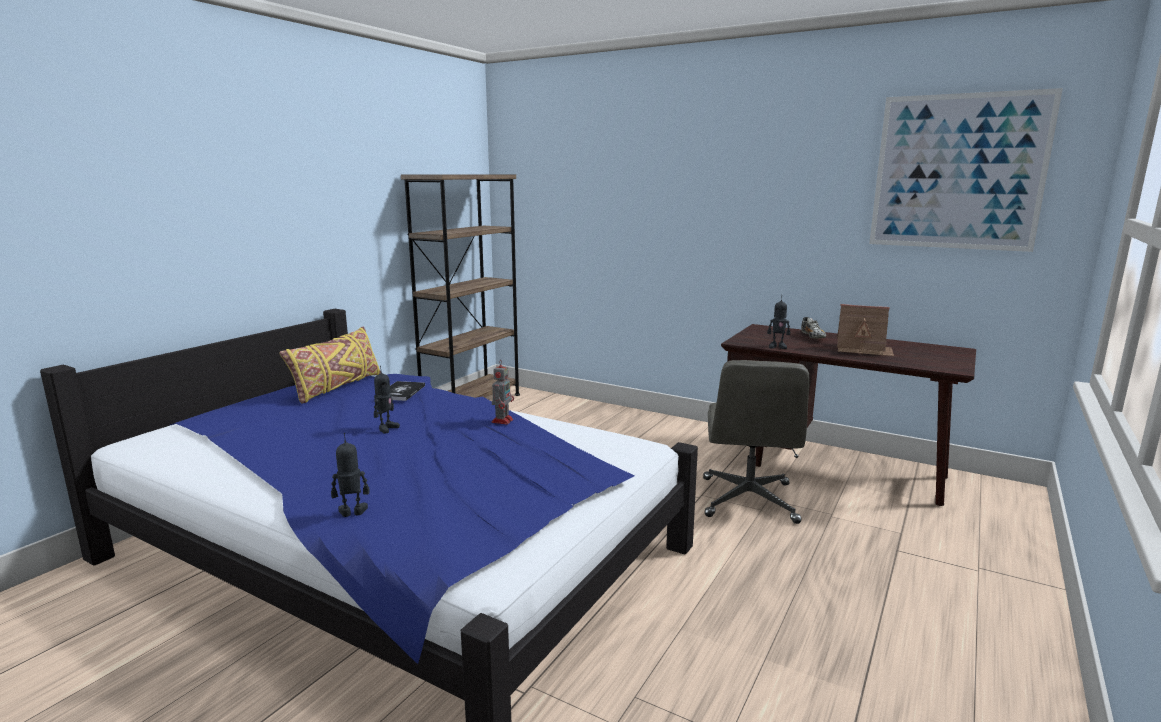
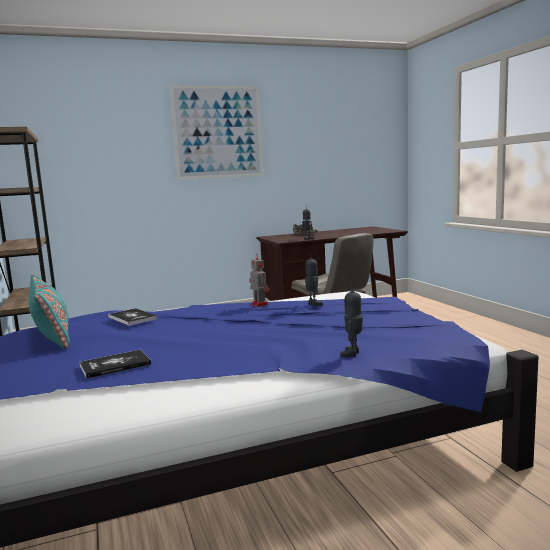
camera: 50 degrees left, 5 degrees down
(266, 432) = (115, 365): none -> book
(337, 387) = (52, 336): yellow pillow -> turquoise pillow
(386, 428) = (205, 330): toy robot -> toy robot (313, 304)
(863, 349) = (342, 233): toy house -> none
(957, 172) = (350, 131): picture -> picture (218, 132)

